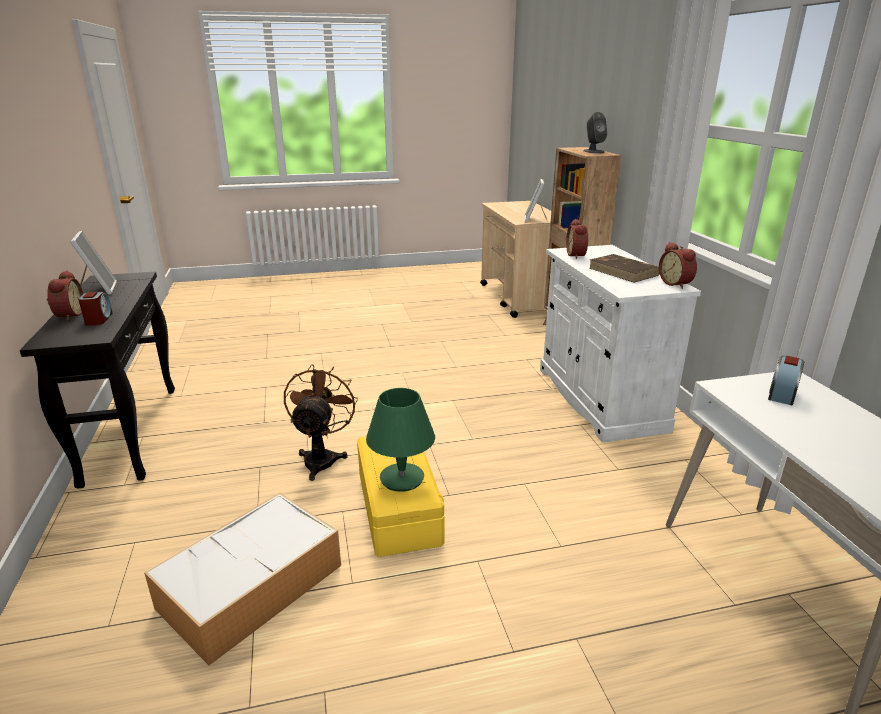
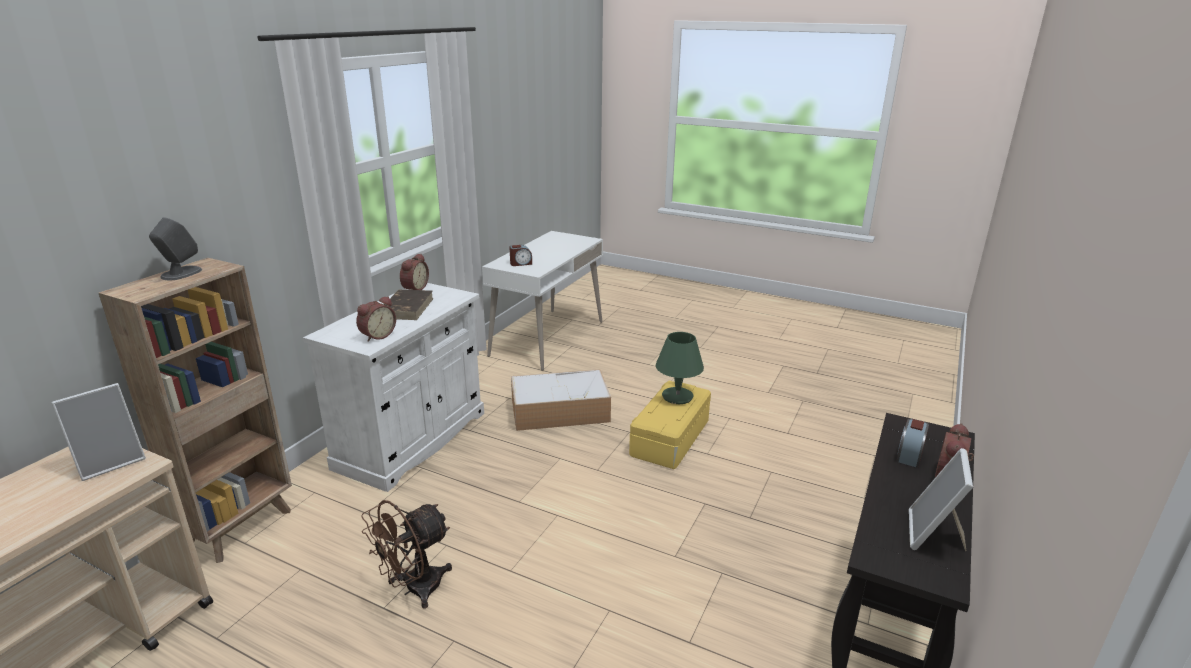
camera: 140 degrees left, 0 degrees up
(250, 588) = (788, 439): storage box -> storage box (561, 410)
(322, 458) = (692, 500): brown fan -> brown fan (414, 589)

